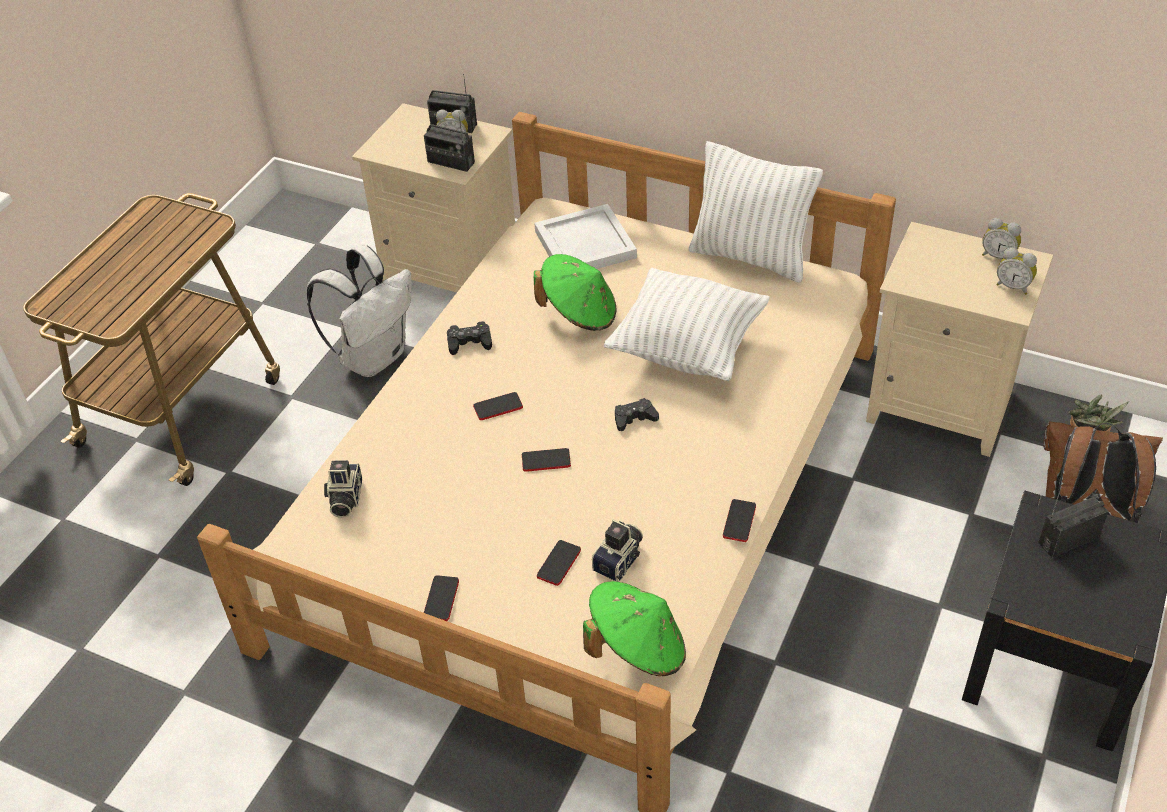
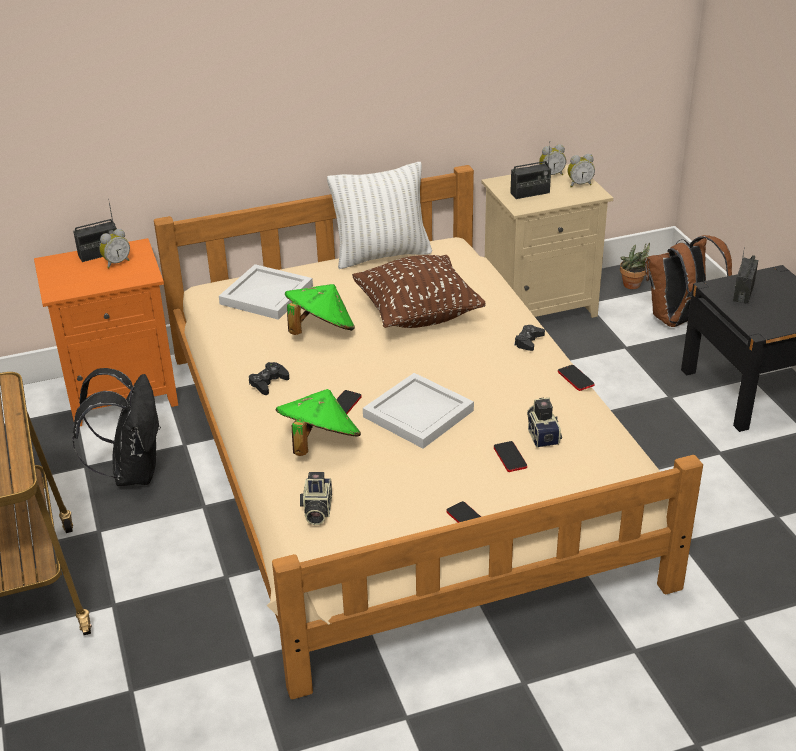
camera: 45 degrees left, 10 degrees down
(344, 499) = (316, 510): camera -> camera turned 45 degrees clockwise
(374, 356) = (132, 471): white backpack -> black backpack
(451, 162) = (131, 273): radio -> radio (530, 193)
(454, 271) = (123, 392): beige nightstand -> orange nightstand
(546, 461) = (420, 413): phone -> white tray
(634, 418) = (440, 364): black game controller -> black game controller (528, 341)
(637, 648) = (617, 468): green hat -> green hat (319, 444)
(687, 348) = (417, 314): white pillow -> brown pillow

